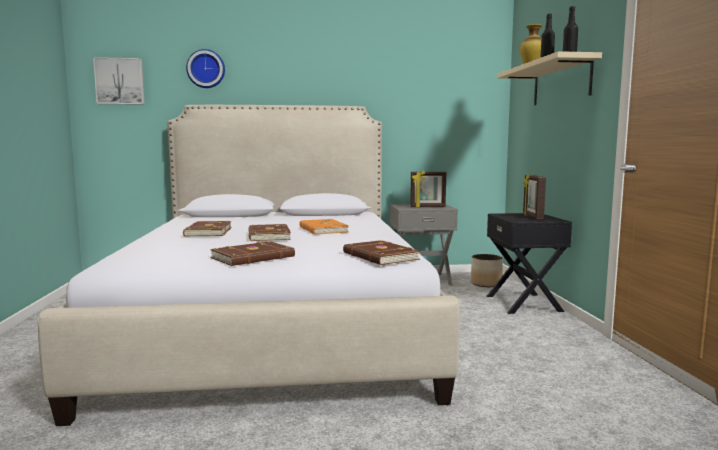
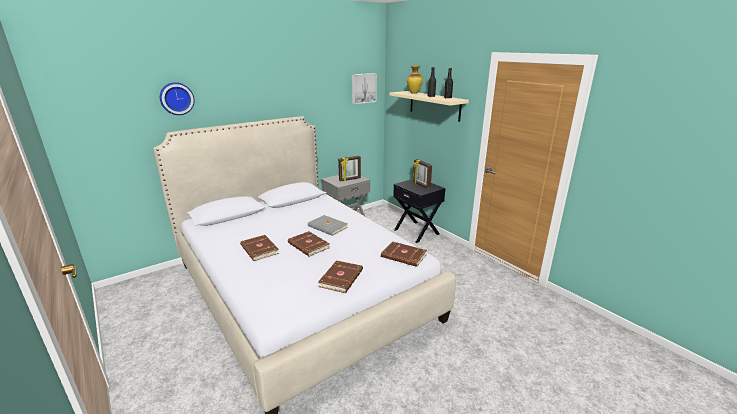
camera: 30 degrees left, 15 degrees up
(120, 81) = (95, 117): picture -> picture (363, 88)
(322, 230) = (327, 227): orange book -> grey book
(485, 284) = (384, 218): planter -> none

